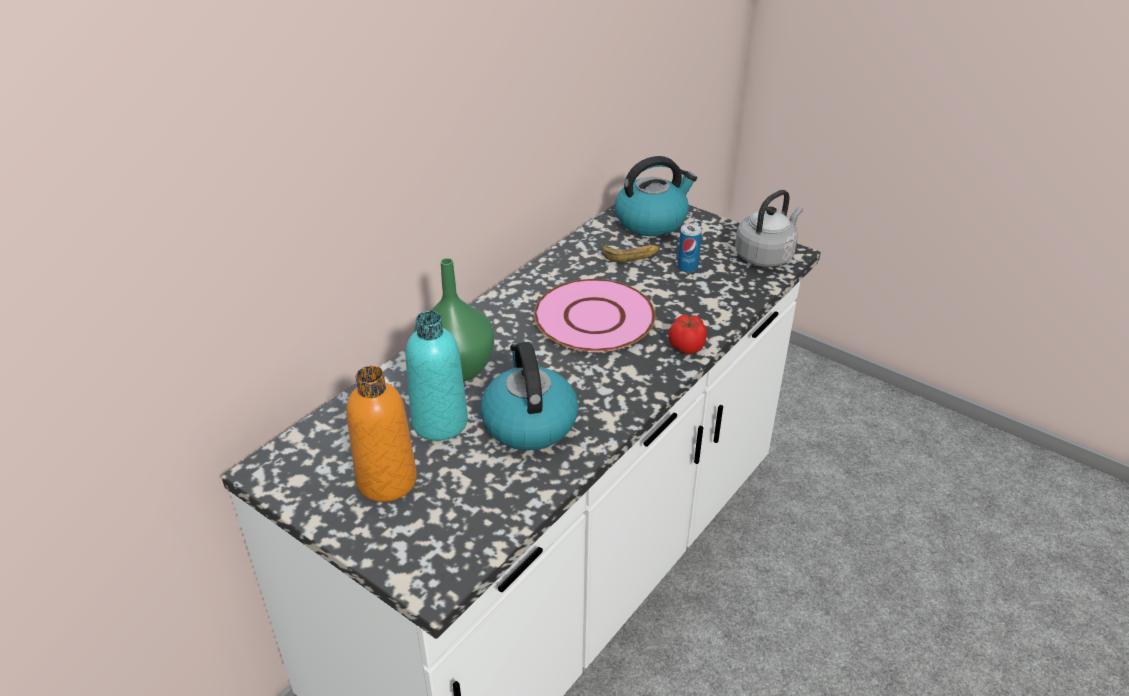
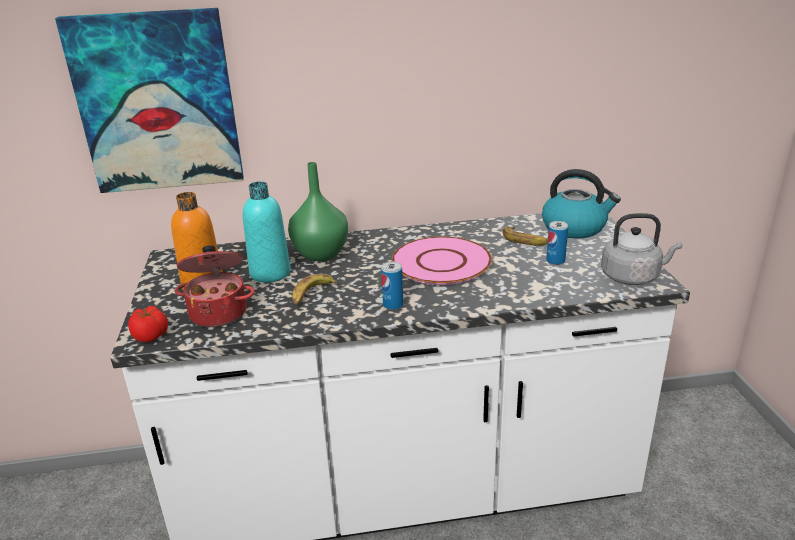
camera: 45 degrees right, 10 degrees down
(202, 255) = (158, 102): none -> picture
(466, 500) = (219, 312): none -> cooking pot
(528, 422) = (312, 294): kettle -> banana
(624, 389) = (393, 305): none -> can
(687, 346) = (475, 301): tomato -> tomato (151, 336)

